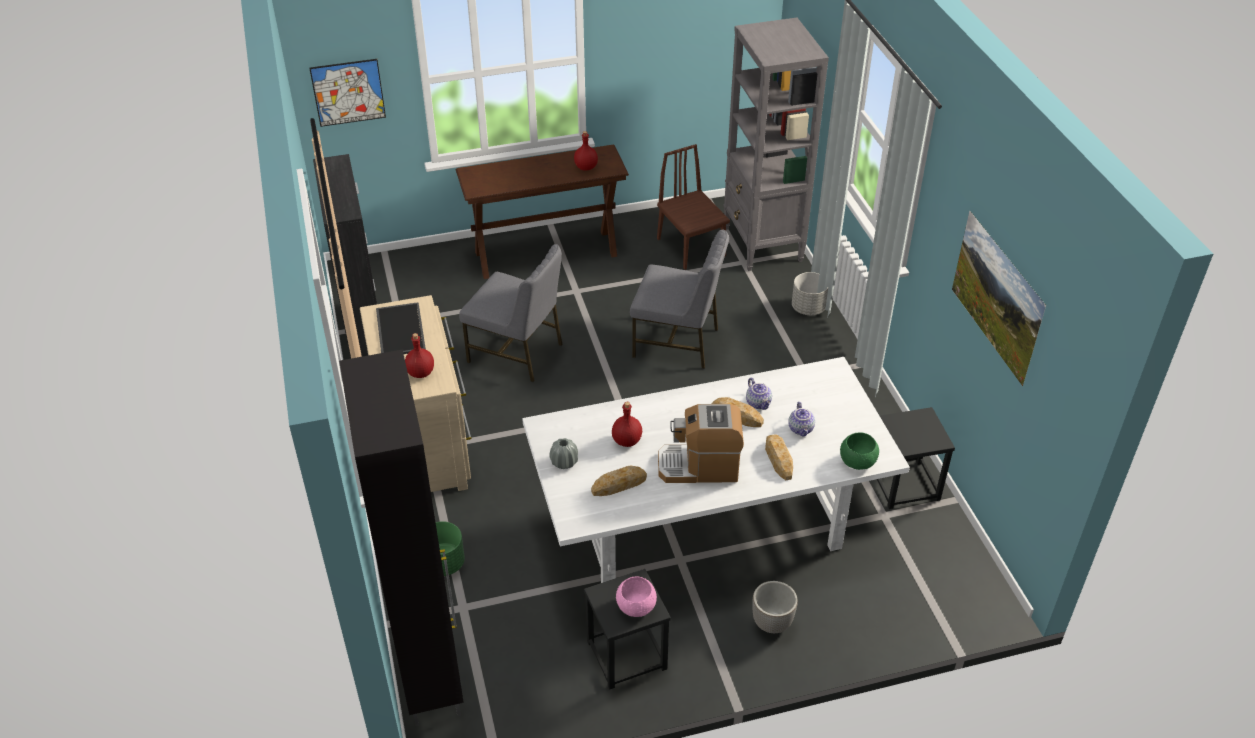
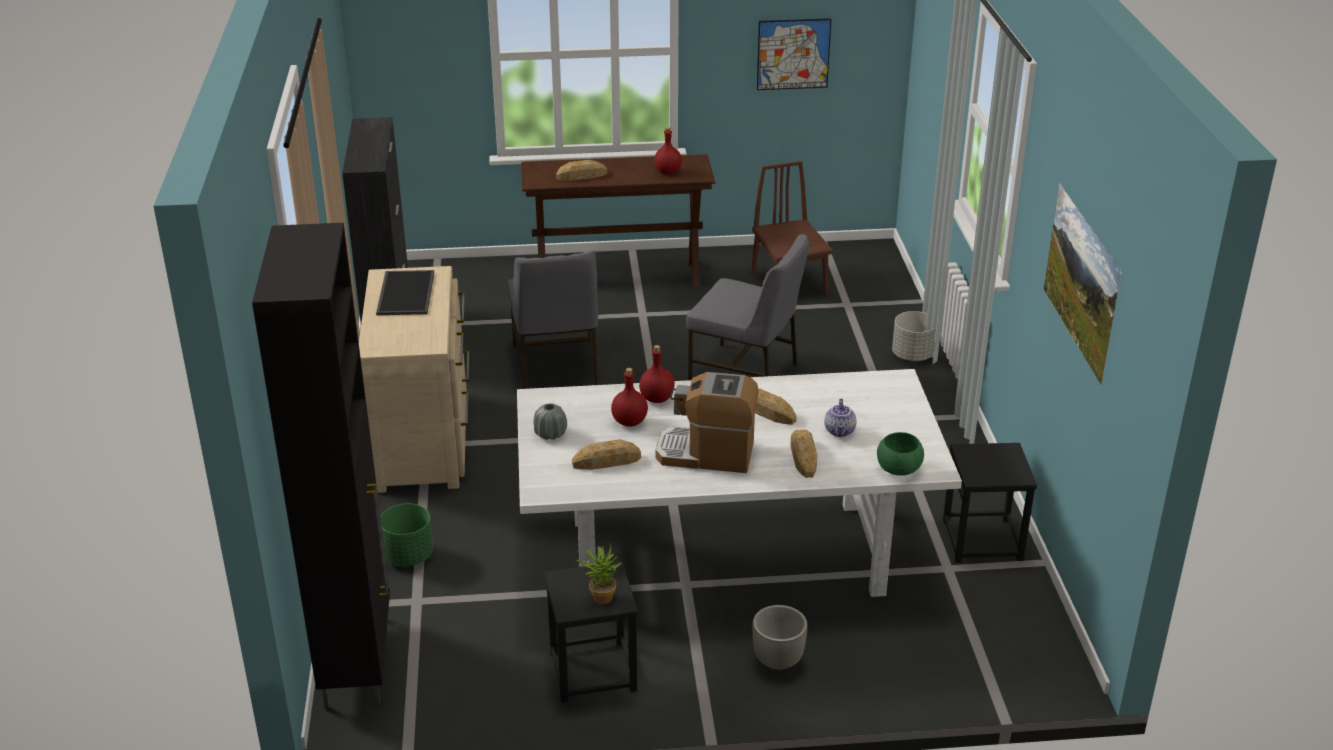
camera: 10 degrees right, 10 degrees down
(348, 92) = (408, 61): picture -> picture (793, 54)
(421, 372) = (414, 333): red bottle -> red bottle (657, 398)
(513, 179) = (582, 175): none -> bread
(517, 353) = (556, 366): grey chair -> grey chair turned 45 degrees clockwise
(636, 606) = (600, 595): pink bowl -> potted plant
(759, 403) = (797, 402): teapot -> none
(762, 245) = (875, 290): grey bookcase -> none

